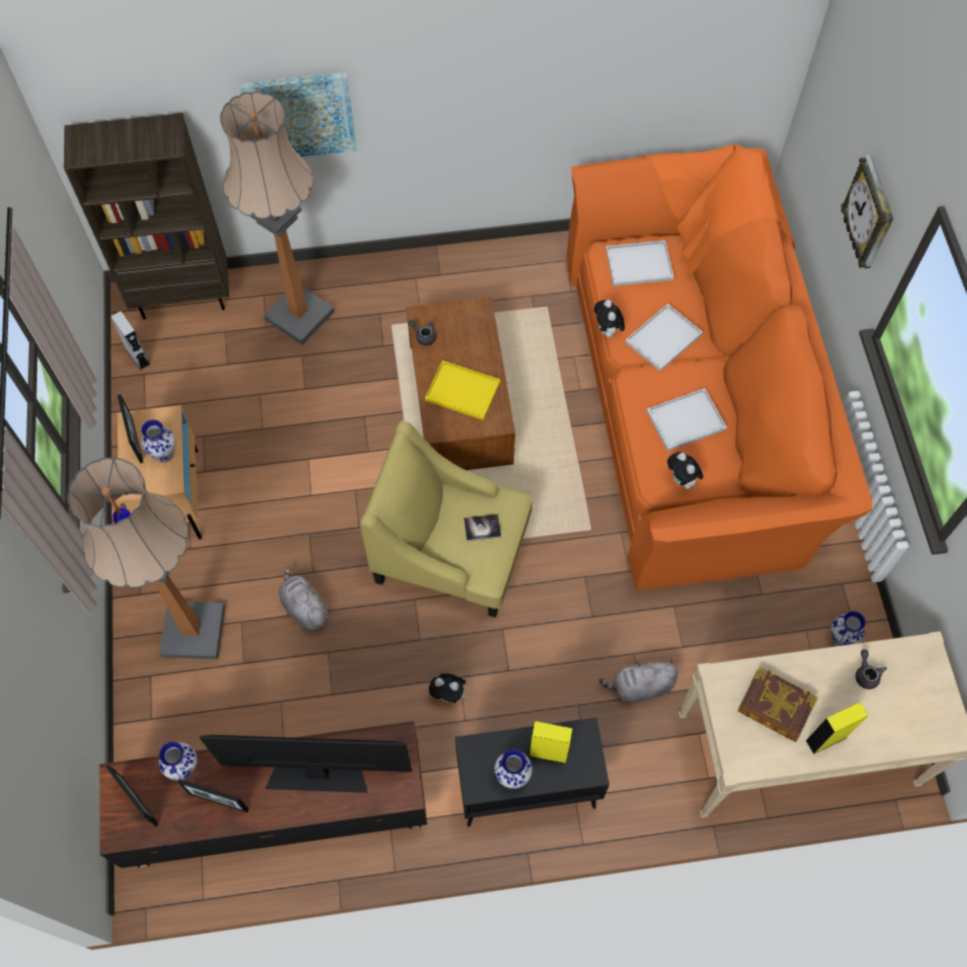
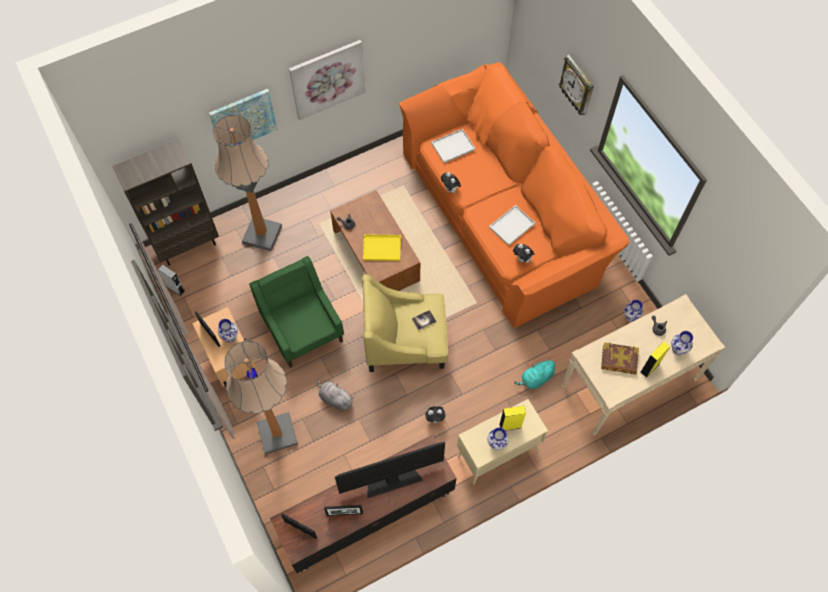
camera: 20 degrees left, 0 degrees up
(185, 767) = (318, 503): vase -> vase (678, 349)
(300, 479) = (302, 328): none -> green armchair
(456, 89) = (328, 79): none -> picture
(526, 789) = (496, 454): black cabinet -> beige cabinet
(640, 687) = (536, 379): grey plush toy -> turquoise plush toy
(664, 337) = (482, 183): white tray -> none

